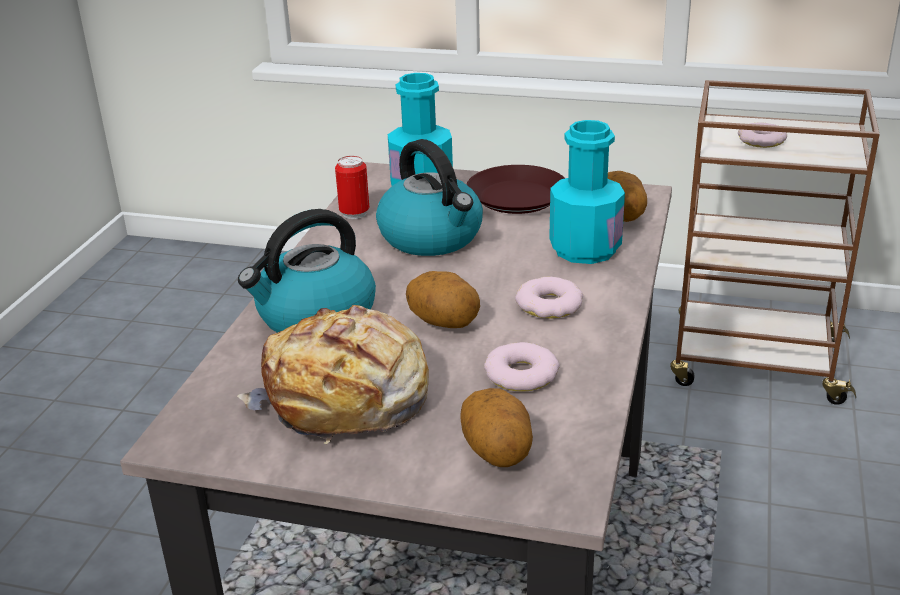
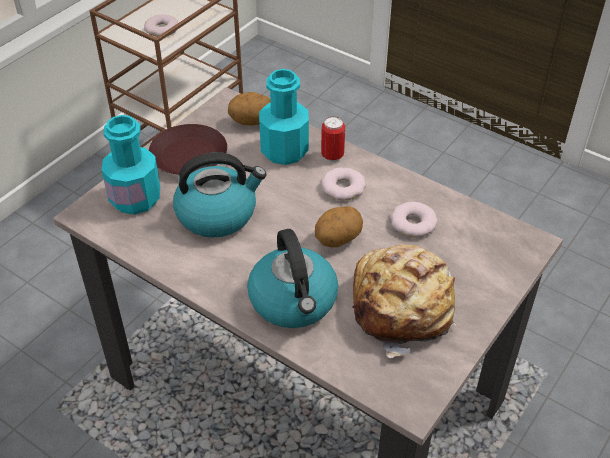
camera: 70 degrees left, 15 degrees up
(354, 214) = (147, 245): can -> can (332, 156)
(497, 452) = (484, 255): potato -> none

